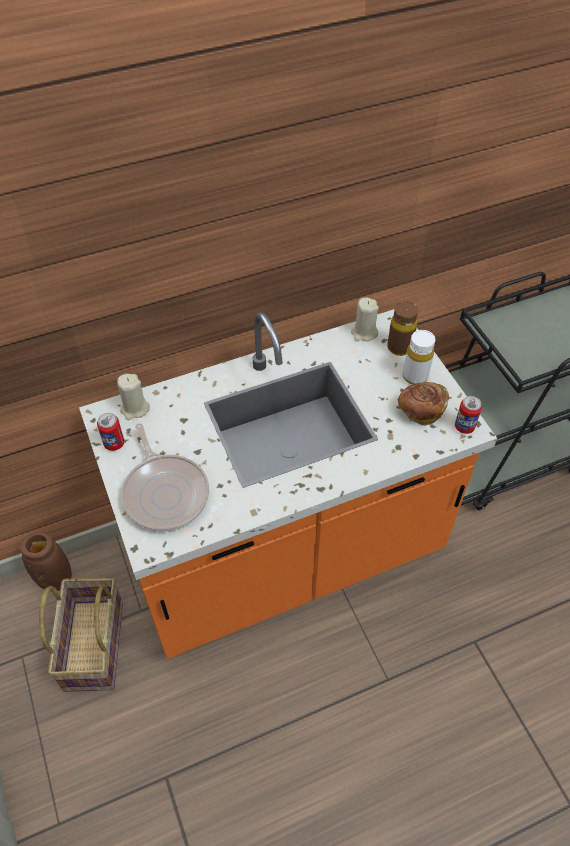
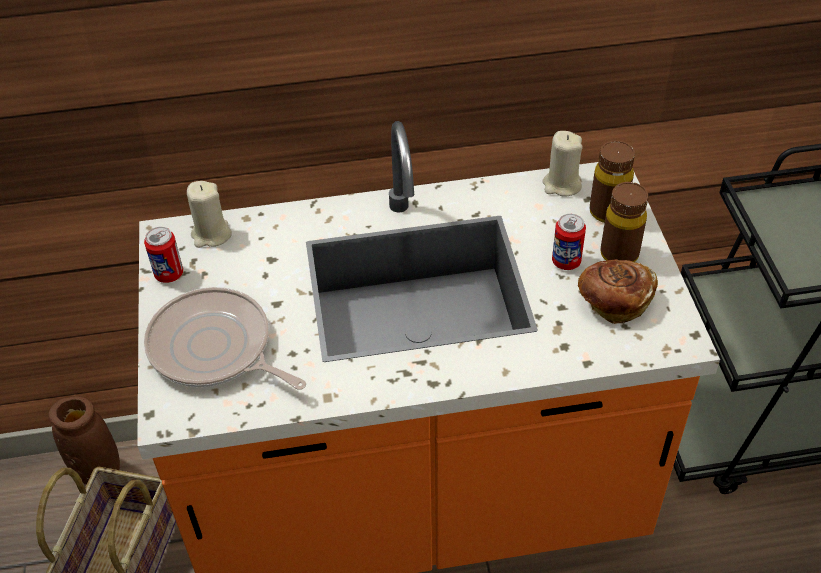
camera: 15 degrees right, 5 degrees down
(165, 492) = (215, 349): frying pan -> frying pan turned 135 degrees clockwise
(415, 376) = (619, 254): white bottle -> brown bottle
(464, 427) = (673, 335): can -> can (566, 261)

